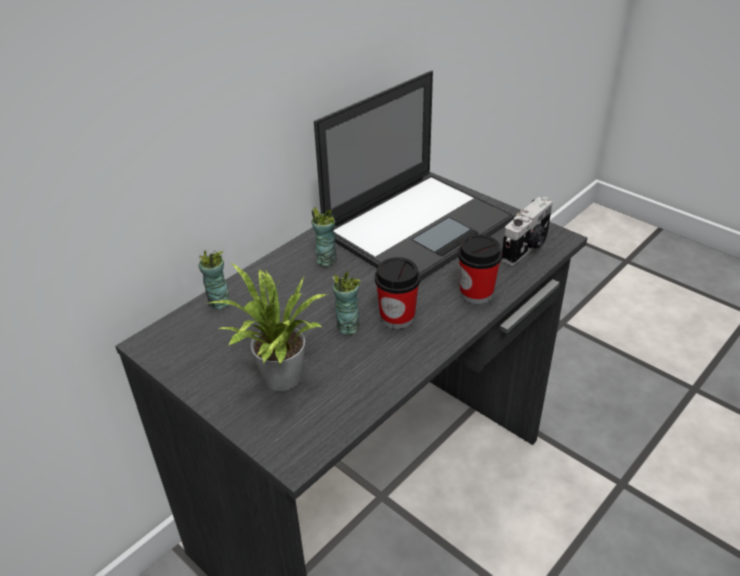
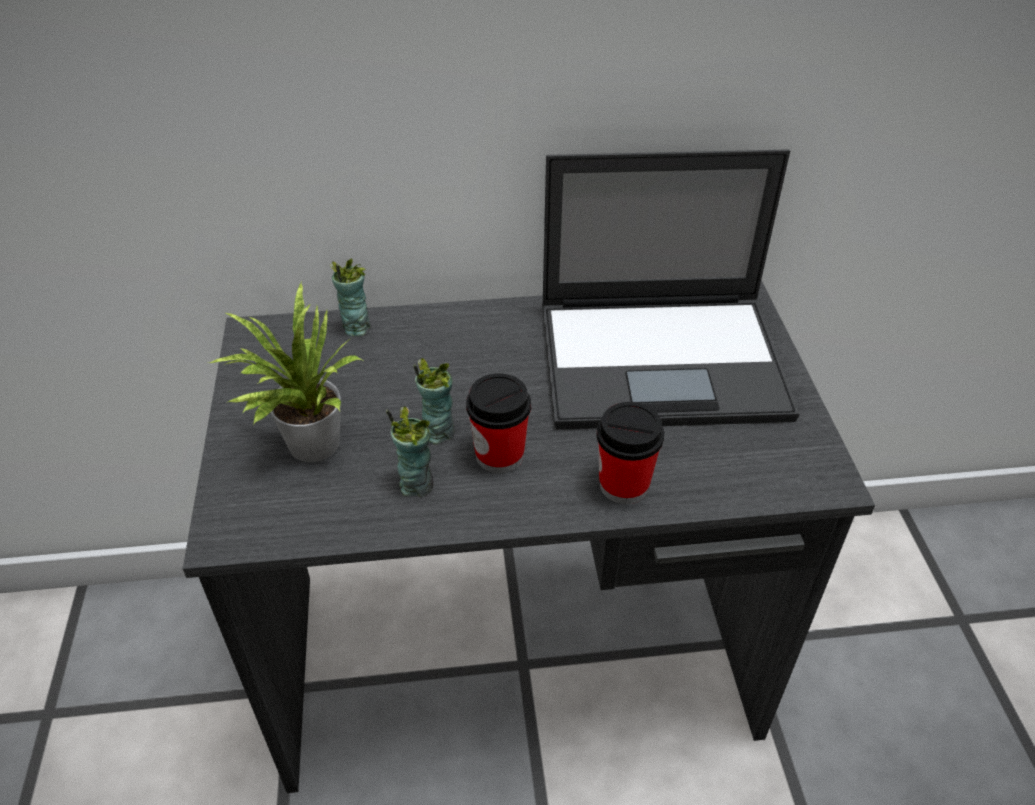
camera: 40 degrees right, 5 degrees up
(326, 259) = (511, 341): cup -> cup (416, 484)
(527, 248) = (766, 468): camera -> none

